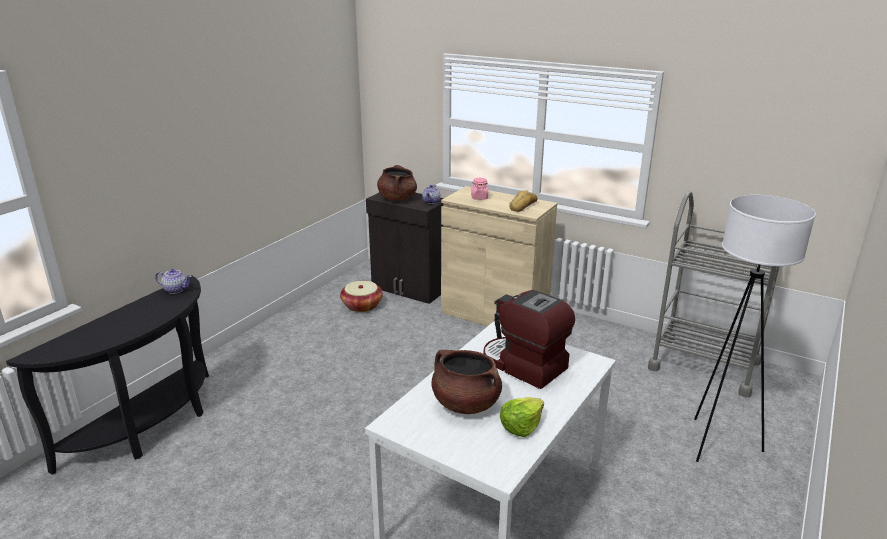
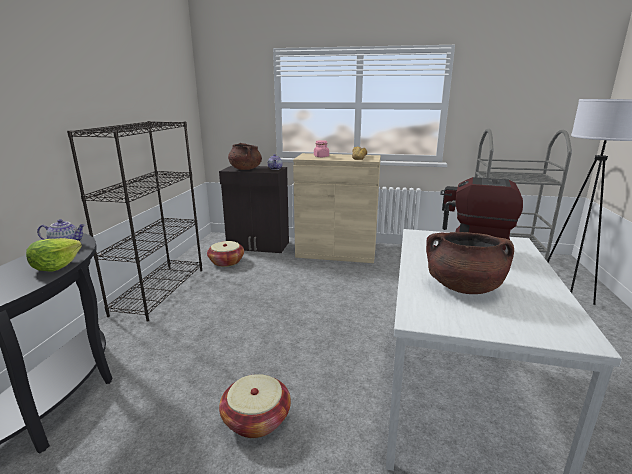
camera: 20 degrees left, 5 degrees down
(279, 330) = (160, 290): none -> black bookcase
(298, 477) = (256, 419): none -> basket
(521, 426) = (536, 295): lettuce -> lettuce (56, 266)

